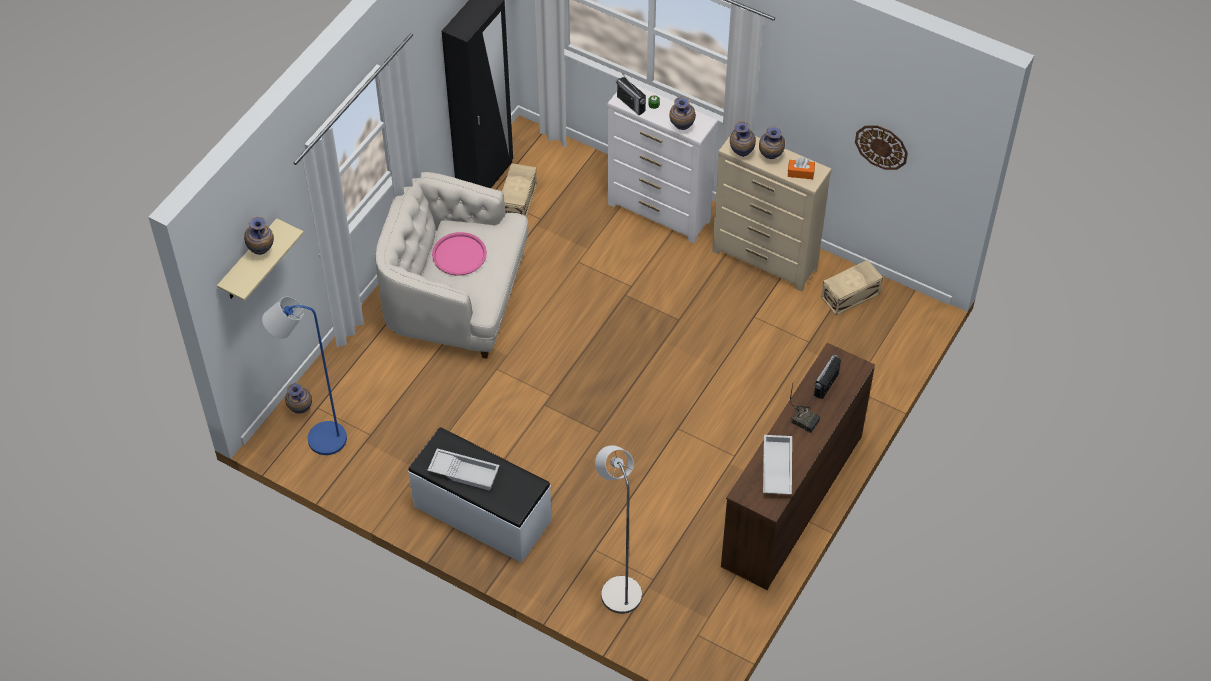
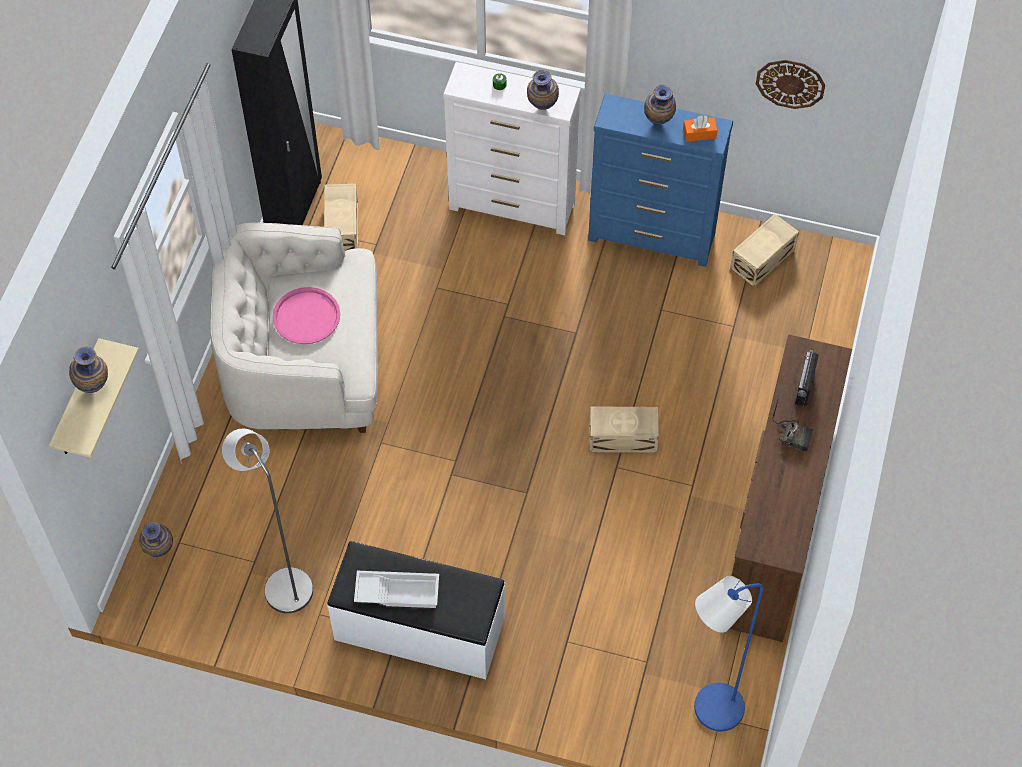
camera: 15 degrees left, 5 degrees up
(319, 439) = (193, 582): blue floor lamp -> blue floor lamp (709, 711)
(618, 588) = (609, 683): grey floor lamp -> grey floor lamp (283, 583)
(631, 104) = (472, 89): radio -> none
(690, 408) = (623, 438): none -> beige storage box
(741, 154) = (622, 125): vase -> none
(765, 260) = (652, 238): beige dresser -> blue dresser
(776, 468) = (780, 506): white tray -> none

